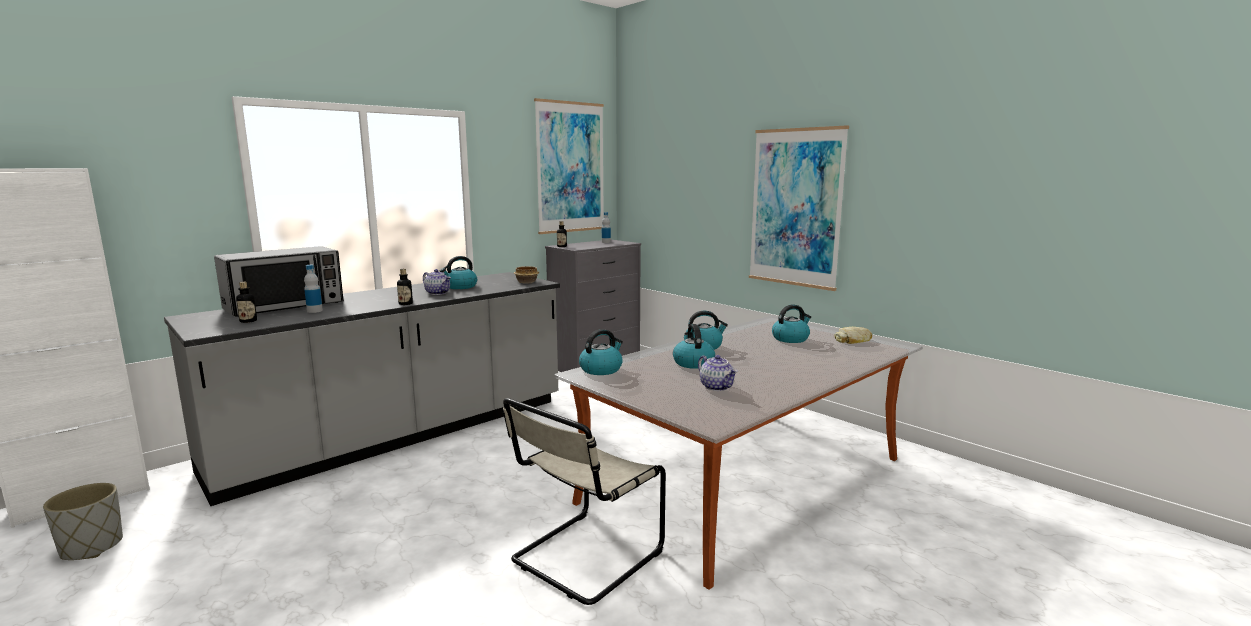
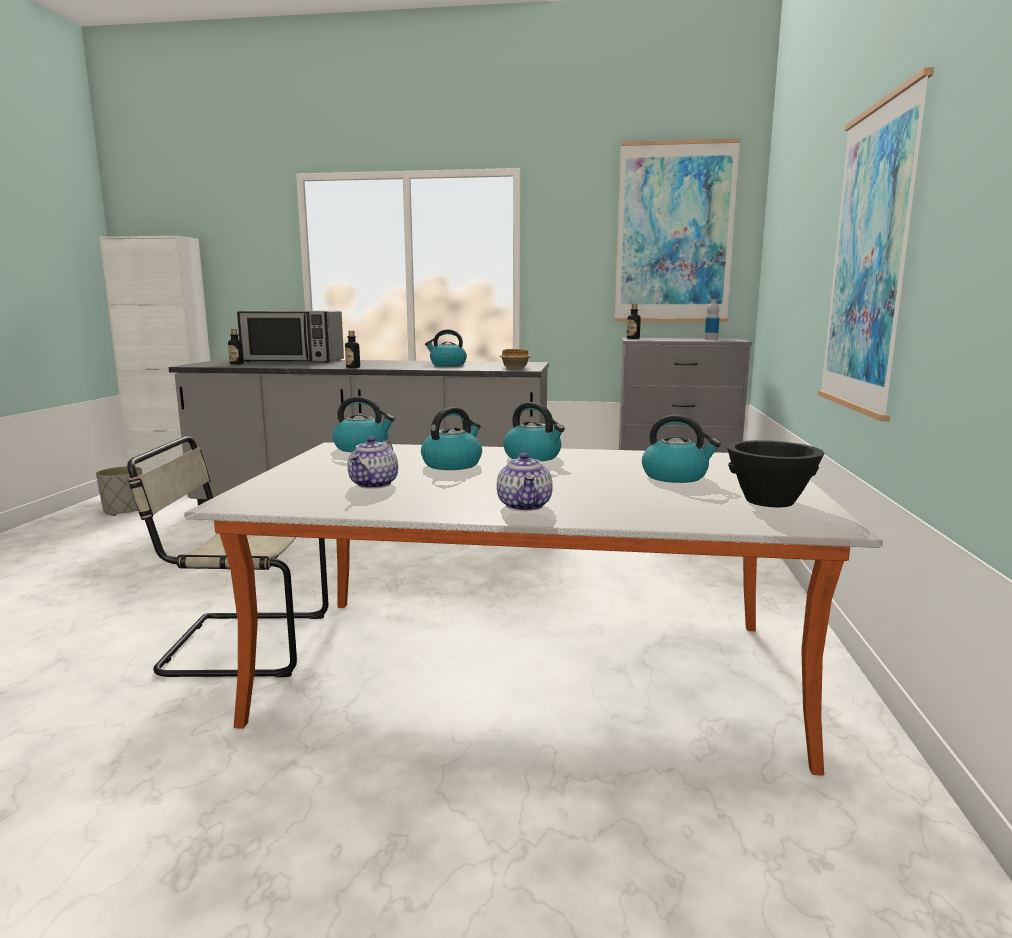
camera: 50 degrees right, 0 degrees up
(314, 311) = (289, 364): bottle -> none
(438, 293) = (409, 365): teapot -> teapot (525, 506)
(854, 340) = (770, 501): bread -> black bowl

